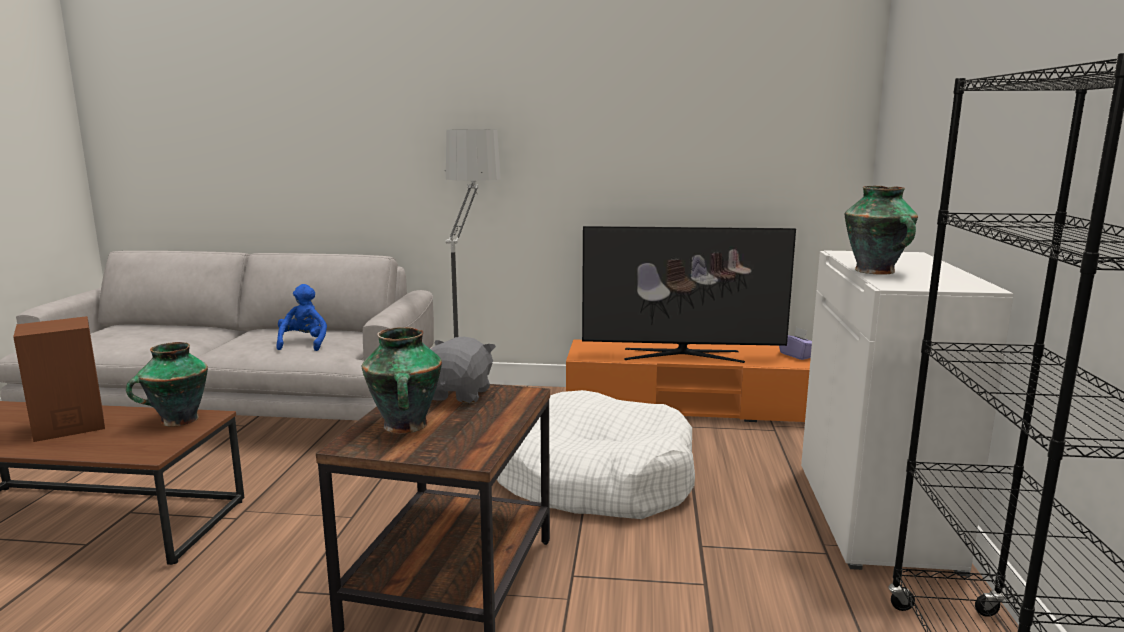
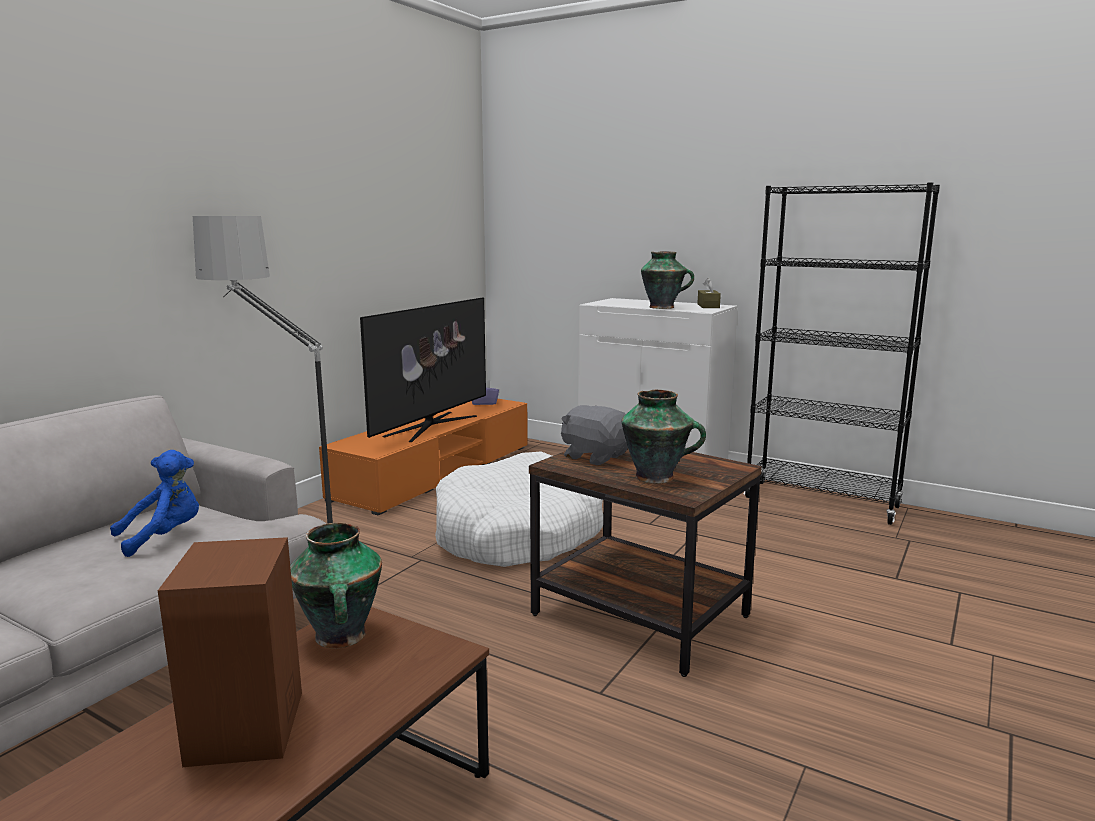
camera: 65 degrees left, 0 degrees up
(304, 343) = (164, 537): blue plush toy -> blue plush toy turned 120 degrees clockwise
(954, 283) = (708, 306): none -> brown tissue box

